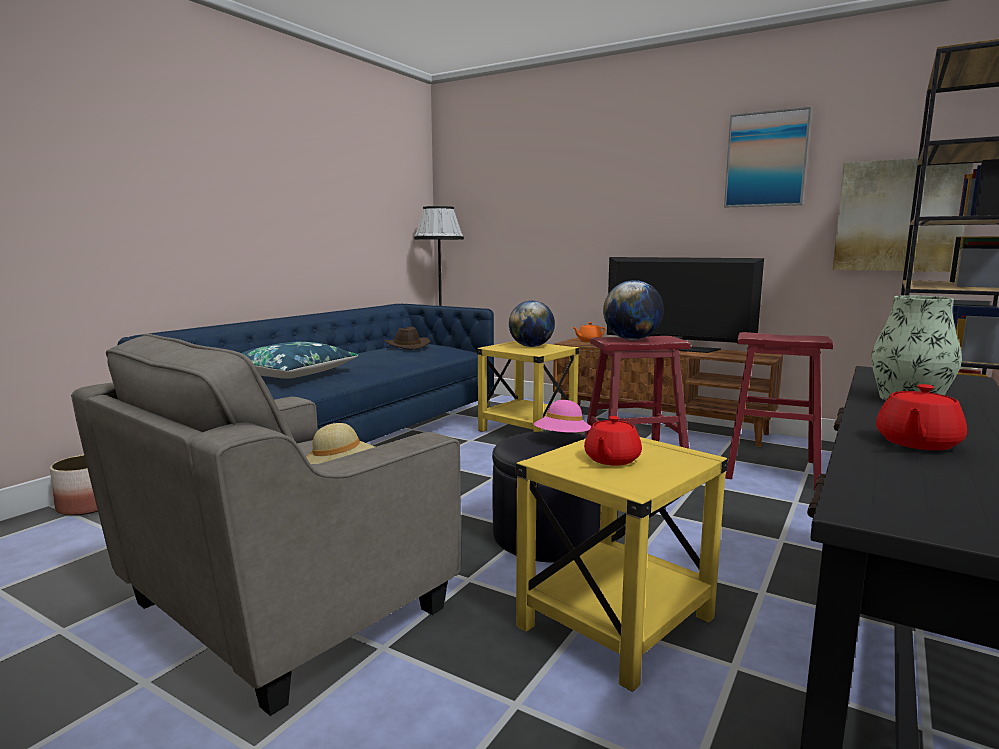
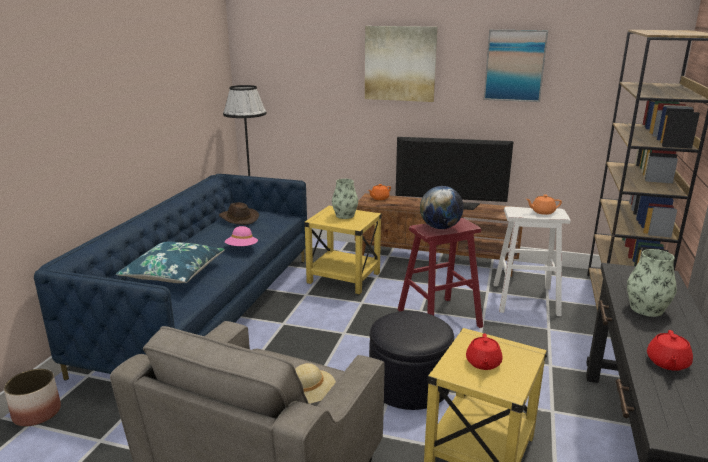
camera: 15 degrees left, 10 degrees up
(531, 346) = (345, 215): globe -> vase
(562, 439) = (416, 322): pink hat -> pink hat (242, 248)
(771, 469) = (525, 299): red stool -> white stool
(793, 336) = (542, 212): none -> orange teapot
(899, 216) = (604, 113): picture -> picture (400, 63)

